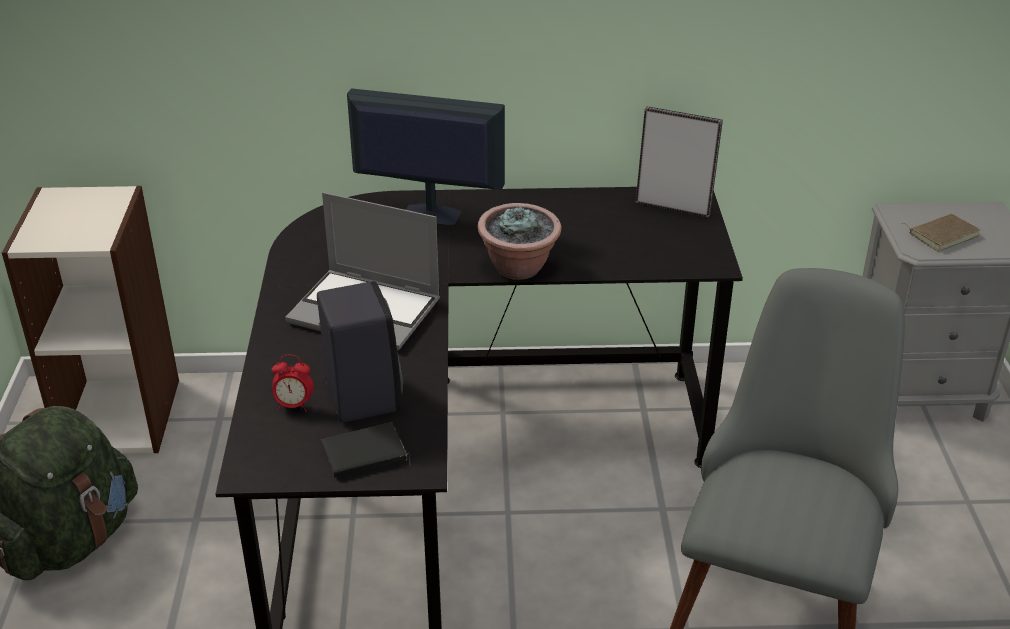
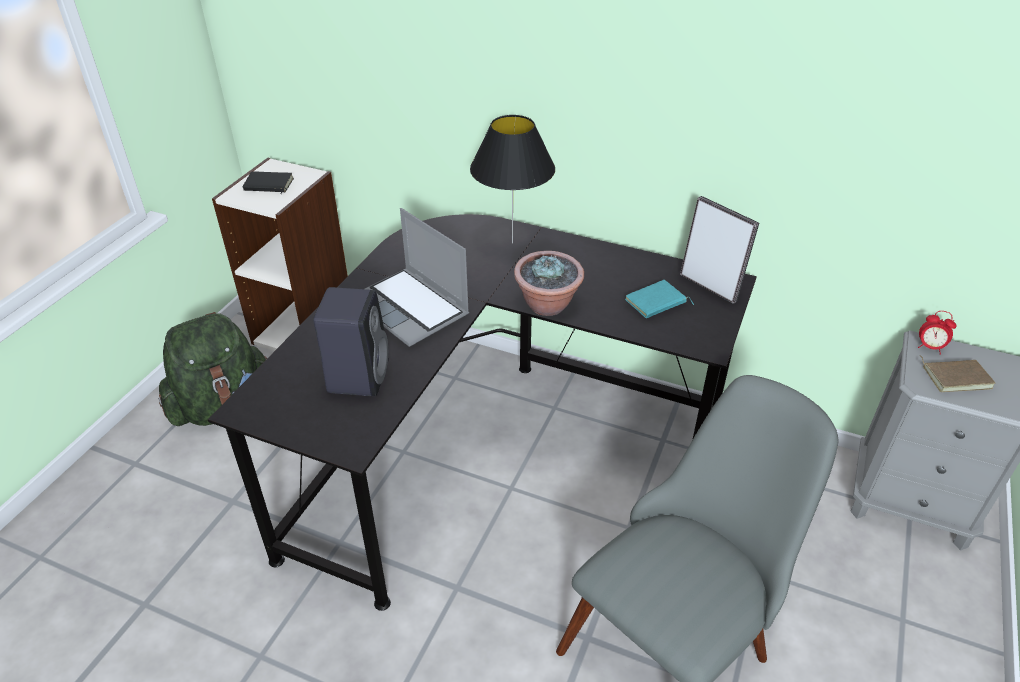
camera: 25 degrees right, 5 degrees up
(294, 405) = (307, 368): alarm clock -> alarm clock (930, 347)
(365, 456) = (324, 425): black book -> black book (268, 185)
(429, 214) = (512, 243): monitor -> black table lamp
(631, 236) = (656, 303): none -> turquoise book

